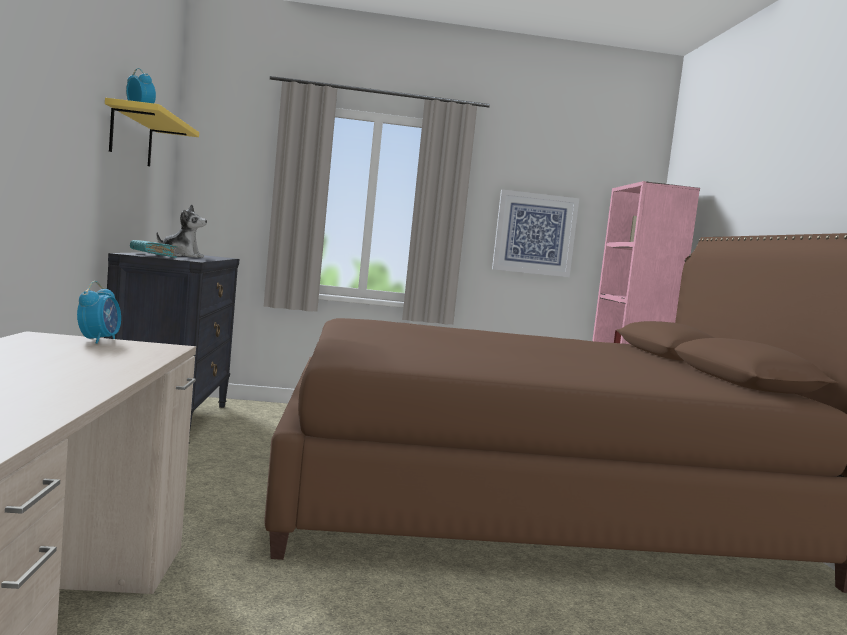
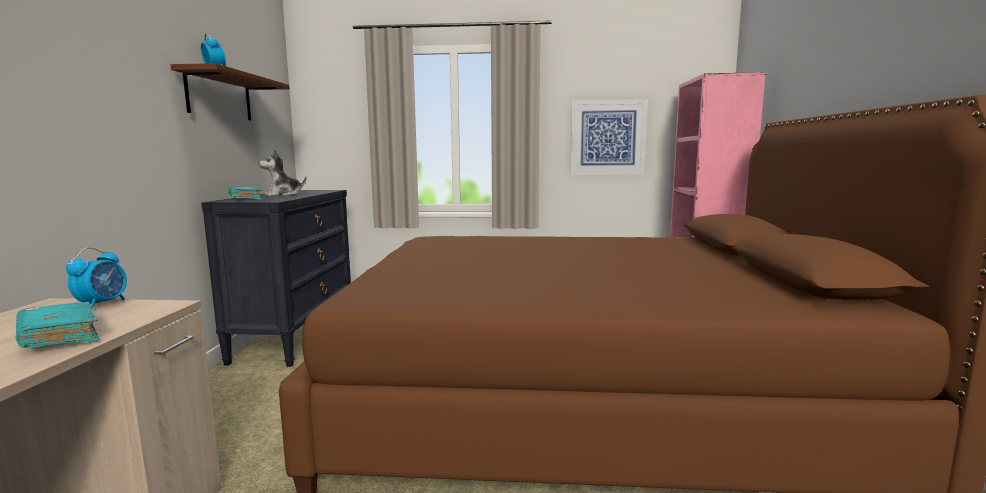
camera: 10 degrees right, 5 degrees up
(109, 359) = (59, 337): none -> turquoise book
(131, 136) = (219, 96): yellow shelf -> brown shelf
(182, 256) = (283, 195): plush toy -> plush toy turned 135 degrees clockwise

